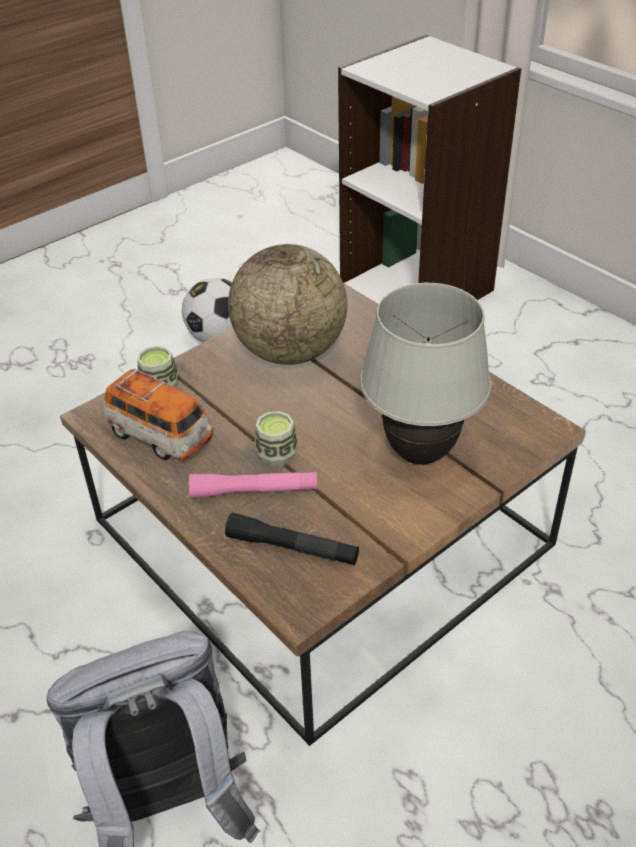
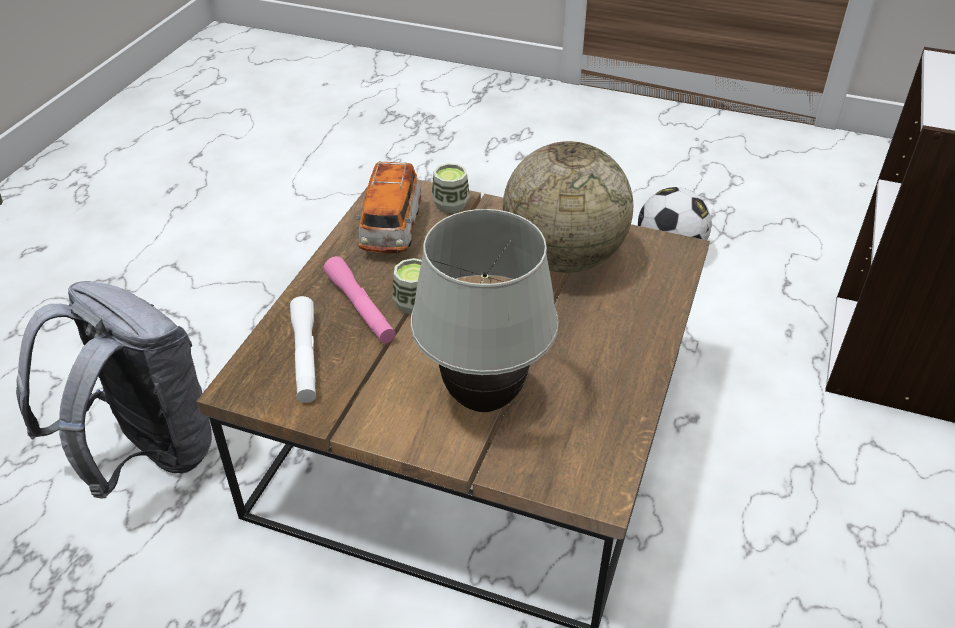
camera: 60 degrees right, 0 degrees up
(292, 548) = (305, 357): black flashlight -> white flashlight

